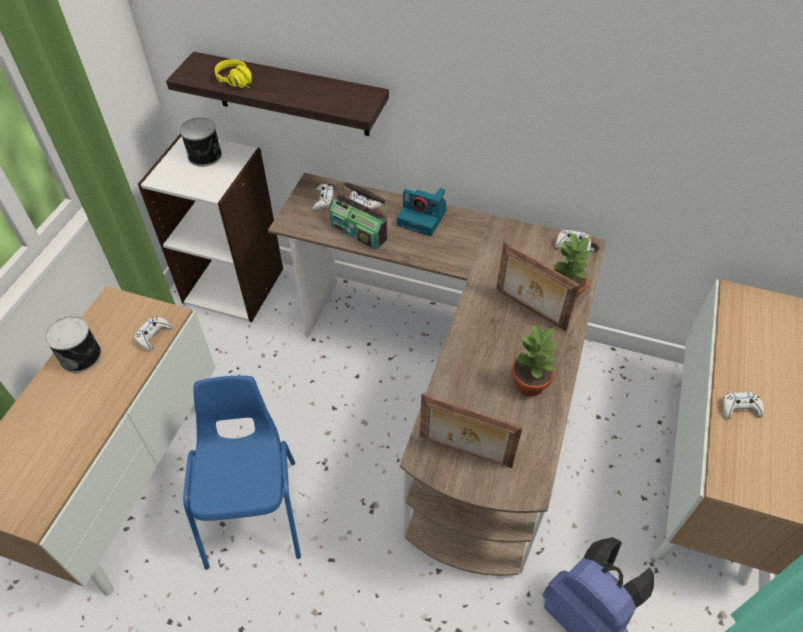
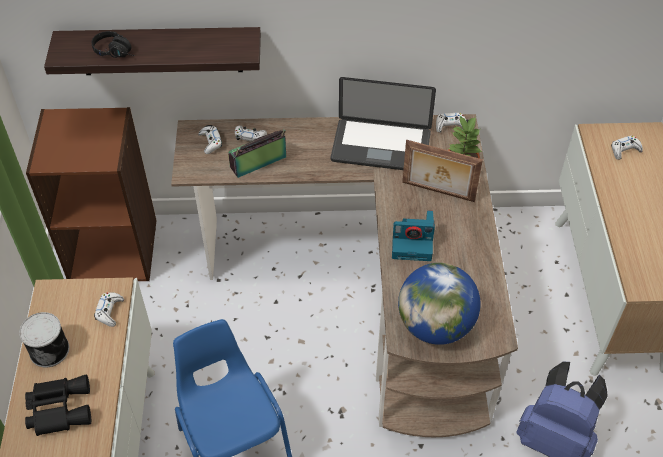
camera: 20 degrees left, 0 degrees up
(58, 415) = (59, 408): none -> black binoculars
(205, 156) = (79, 128): can -> none
(234, 284) = (113, 249): white bookcase -> brown bookcase
(239, 82) = (117, 52): yellow headphones -> black headphones
(360, 232) = (259, 163): radio -> radio turned 135 degrees clockwise
(423, 218) = (310, 135): camera -> camera (413, 242)
(464, 452) = (435, 325): picture frame -> globe
(489, 247) = (381, 147): none -> laptop
(530, 383) = (463, 254): potted plant -> none
(739, 408) = (629, 226): white game controller -> white game controller (624, 150)

